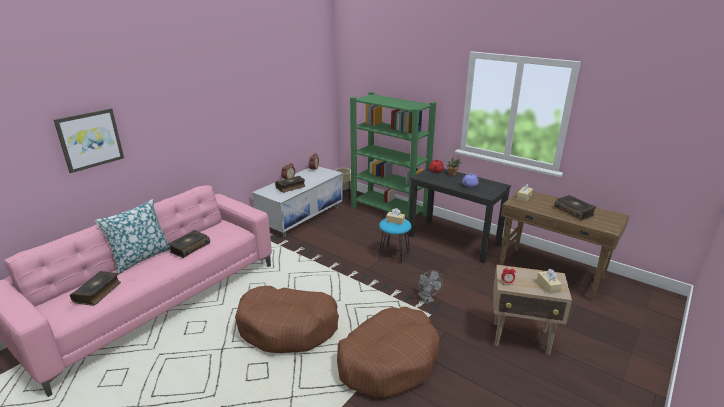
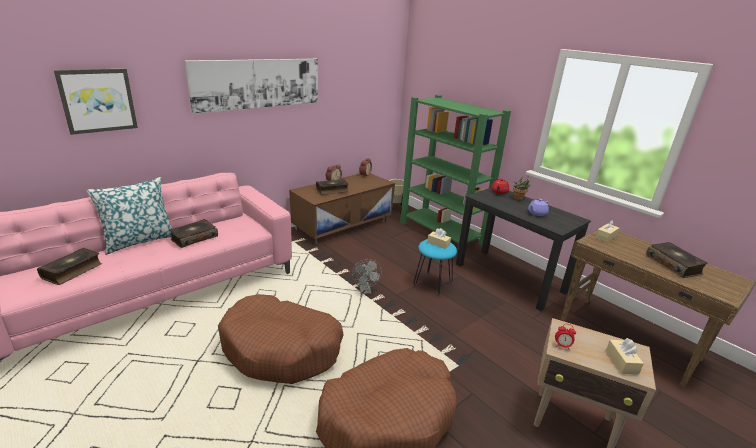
camera: 10 degrees right, 0 degrees up
(218, 103) = (258, 83): none -> picture
(302, 216) = (343, 225): white tv stand -> brown tv stand
(427, 299) = (459, 345): grey fan -> grey fan (365, 291)

